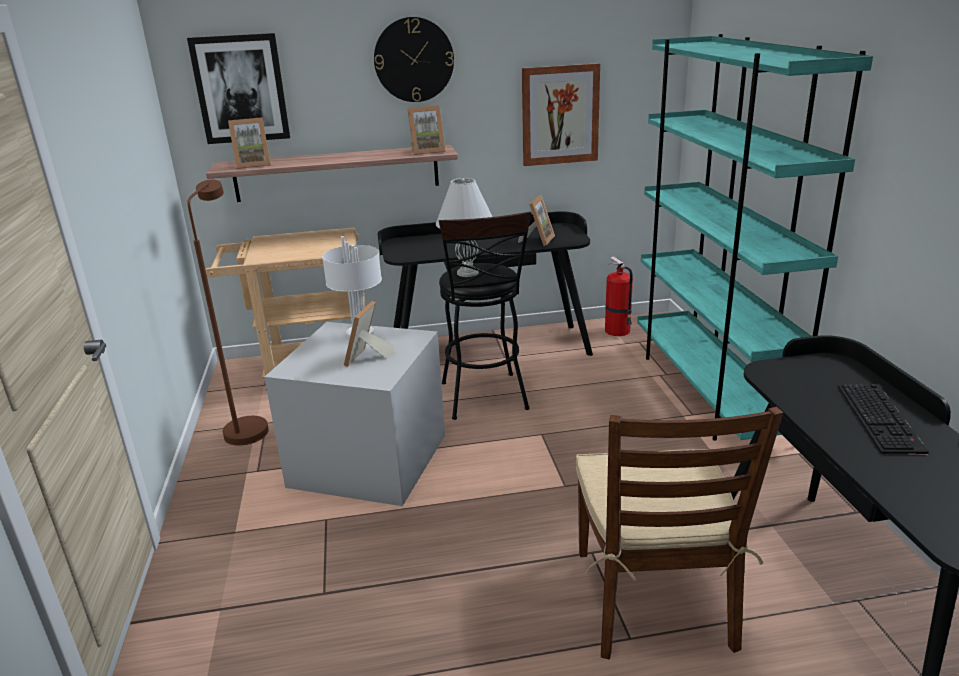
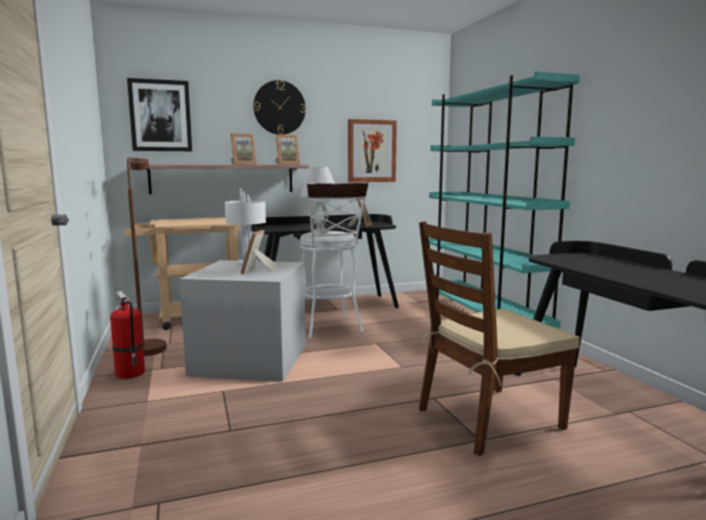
camera: 10 degrees left, 15 degrees down
(253, 164) = (165, 164): picture frame -> picture frame (243, 164)
(486, 400) = (330, 329): black stool -> white stool
(618, 331) = (412, 297): fire extinguisher -> fire extinguisher (131, 373)
(653, 599) = (488, 419): brown chair -> brown chair turned 75 degrees clockwise
(881, 419) = (630, 268): keyboard -> none

